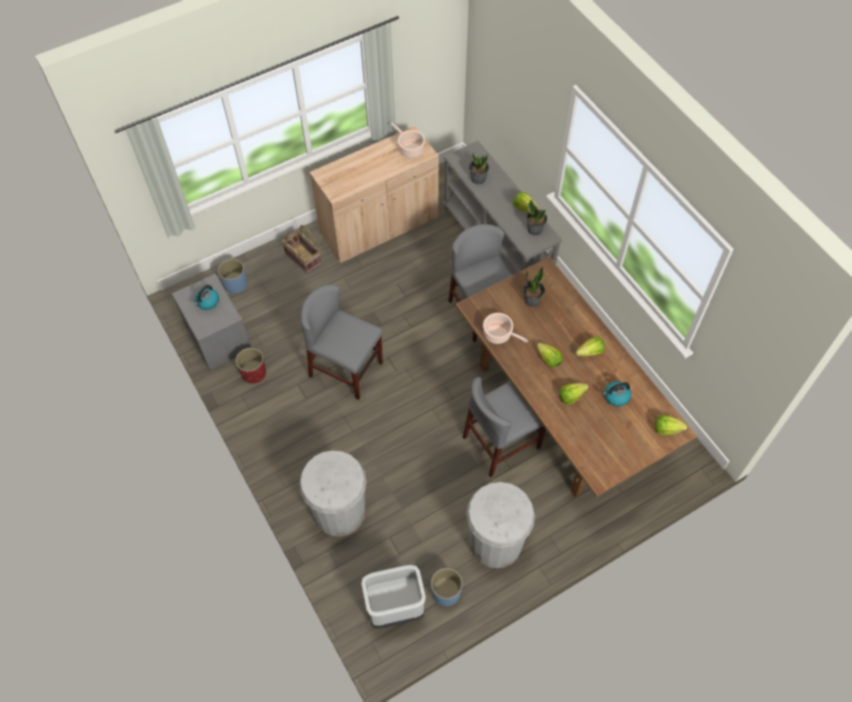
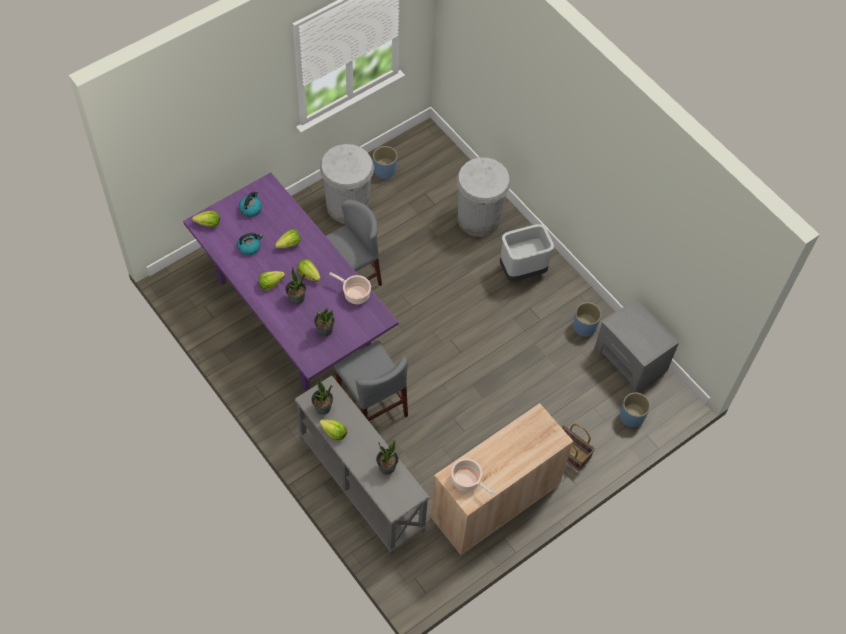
camera: 170 degrees right, 0 degrees up
(207, 302) = (640, 335): kettle -> kettle (250, 208)
(254, 373) = (584, 327): red planter -> blue planter
(346, 369) = (498, 337): grey chair -> none
(396, 608) = (422, 158): grey trash can -> grey trash can (522, 271)
(561, 334) = (296, 298): none -> potted plant
(561, 411) = (292, 314): brown dining table -> purple dining table

